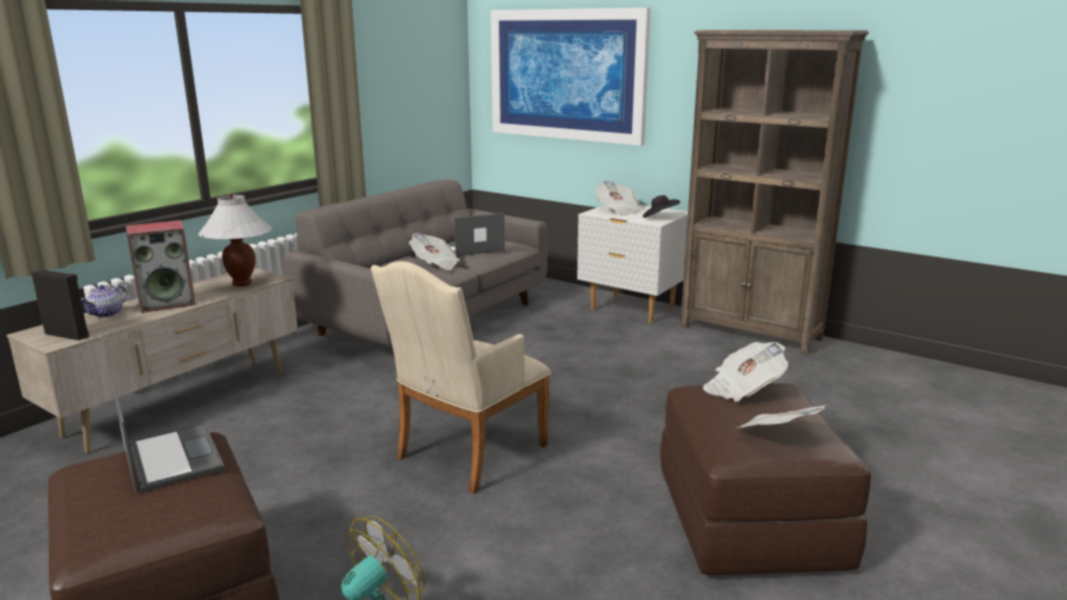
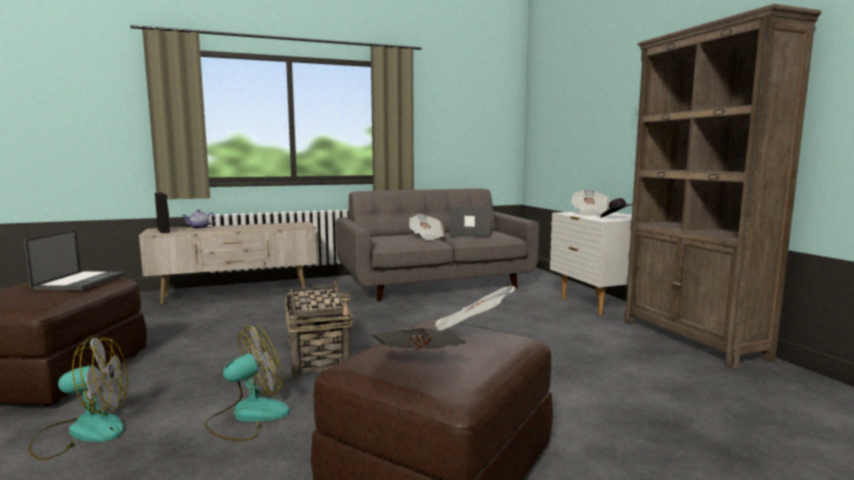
camera: 35 degrees right, 10 degrees down
(168, 302) = (234, 227): speaker -> none
(242, 283) = (285, 226): white table lamp -> none
(465, 455) = (318, 355): beige armchair -> basket
(520, 545) = (248, 416): none -> fan
(566, 75) = (577, 108): picture -> none

